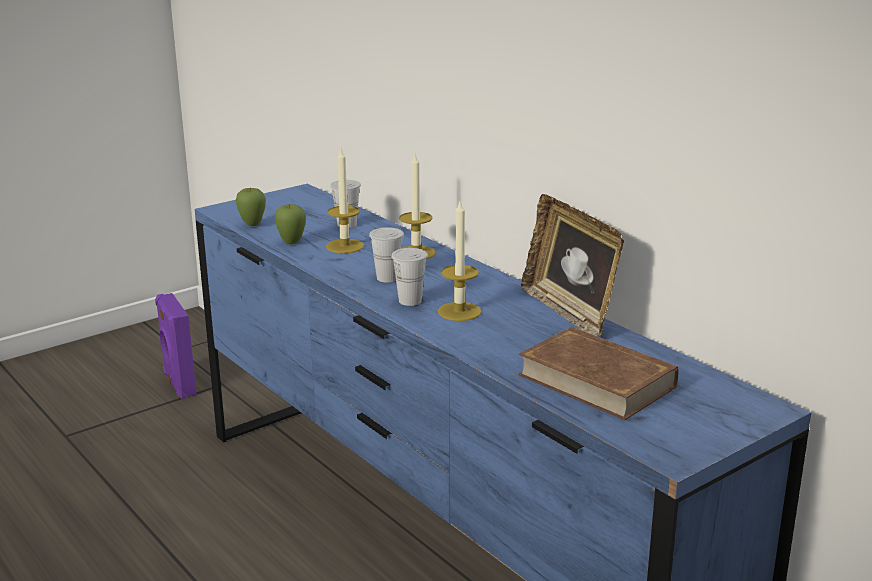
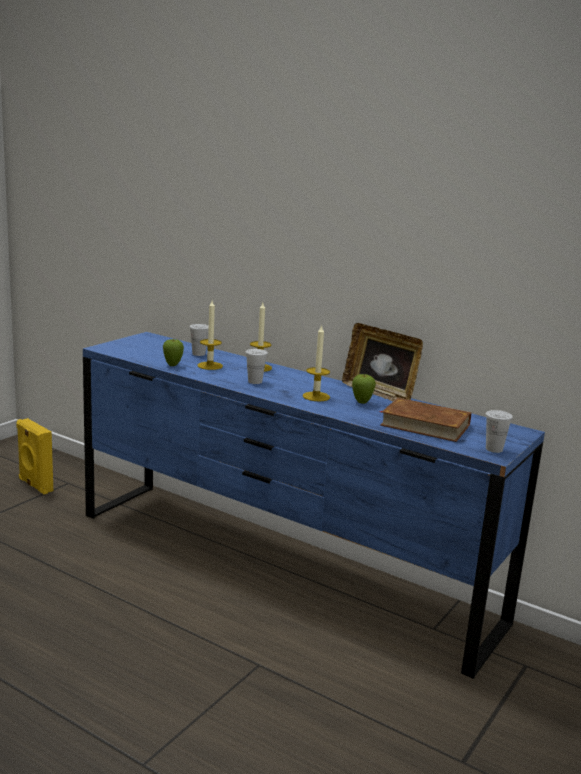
camera: 20 degrees left, 5 degrees down
(178, 384) = (34, 485): purple speaker -> yellow speaker
(252, 225) = (135, 356): apple -> apple (362, 403)
(410, 301) = (281, 392): white cup -> white cup (494, 449)

